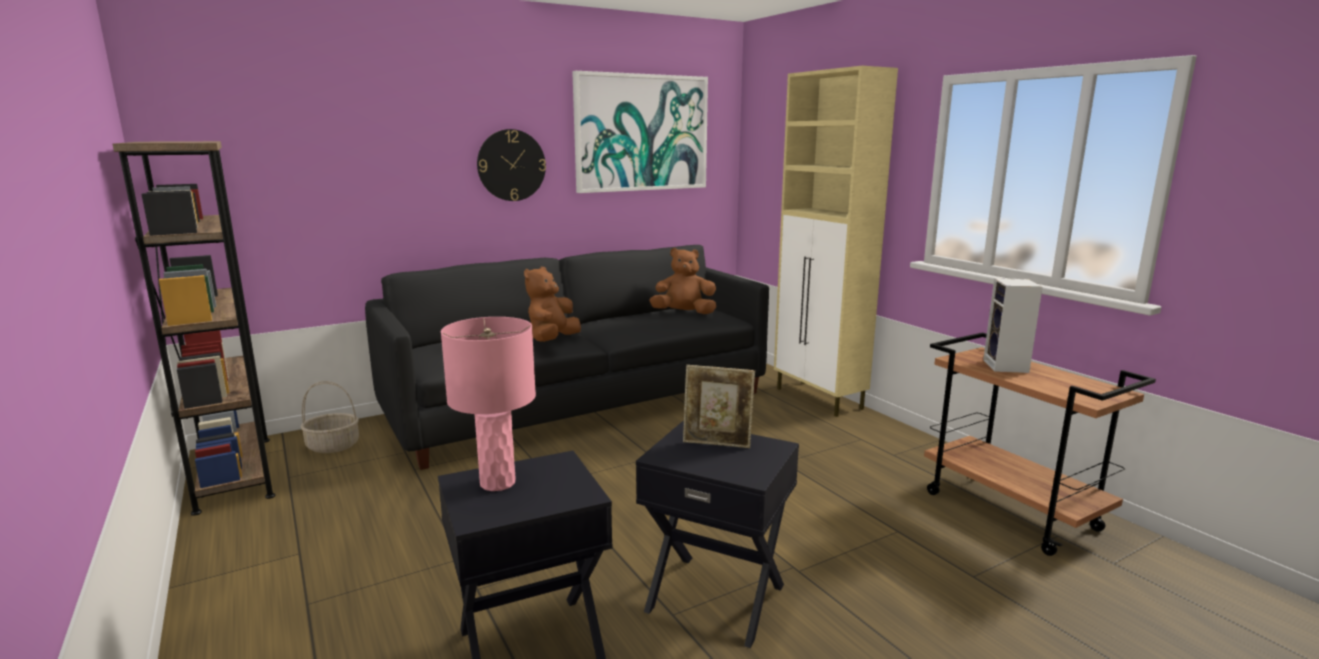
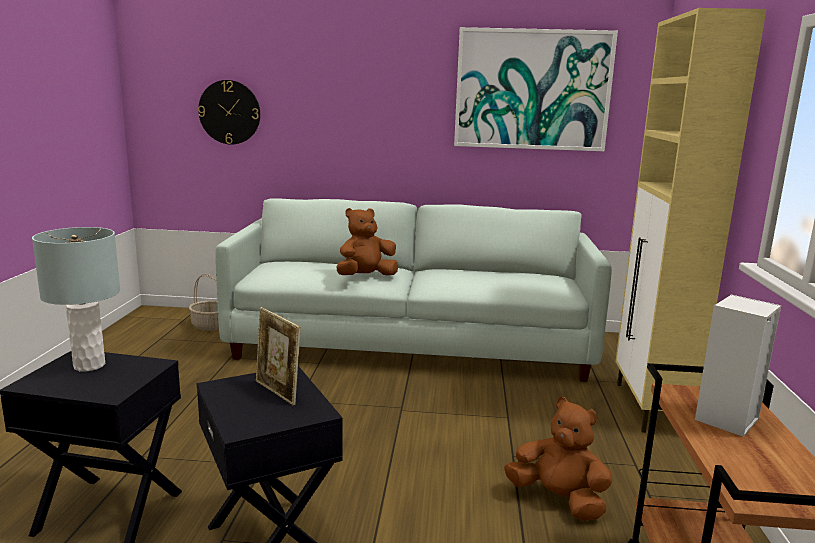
camera: 35 degrees right, 0 degrees up
(234, 473) = (140, 326): brown bookcase -> none
(497, 483) = (89, 365): pink table lamp -> grey table lamp
(511, 165) = (392, 115): wall clock -> wall clock (229, 112)
(580, 404) = (411, 344): black sofa -> white sofa
(684, 313) = (524, 279): brown plush toy -> brown plush toy (558, 500)

